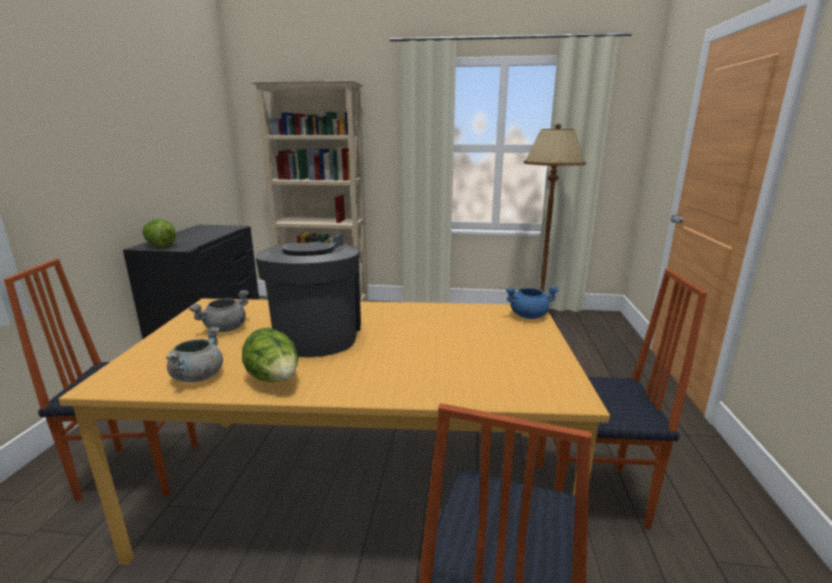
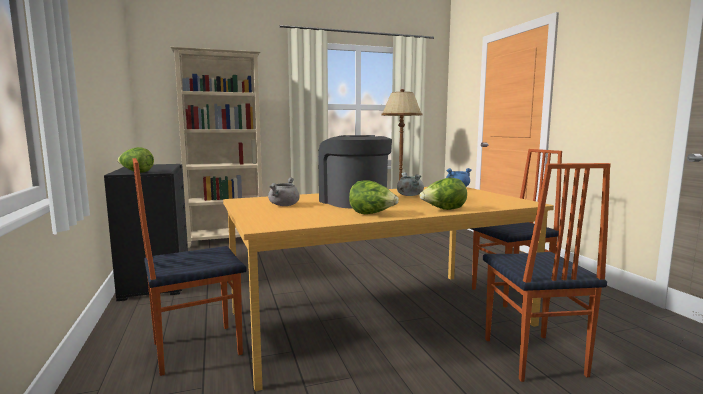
camera: 25 degrees left, 10 degrees down
(198, 376) = (319, 218): grey cooking pot -> grey cooking pot (409, 195)
(390, 389) = (443, 210): none -> lettuce

